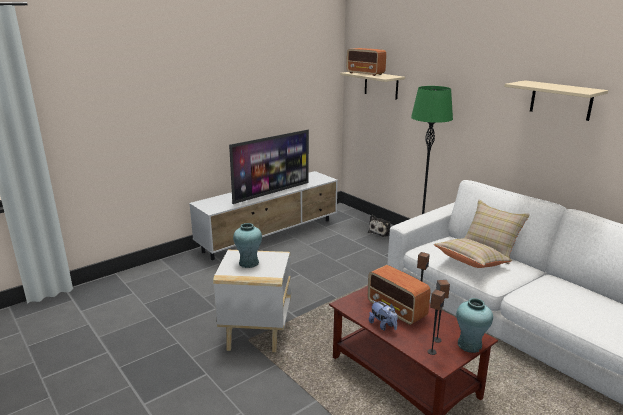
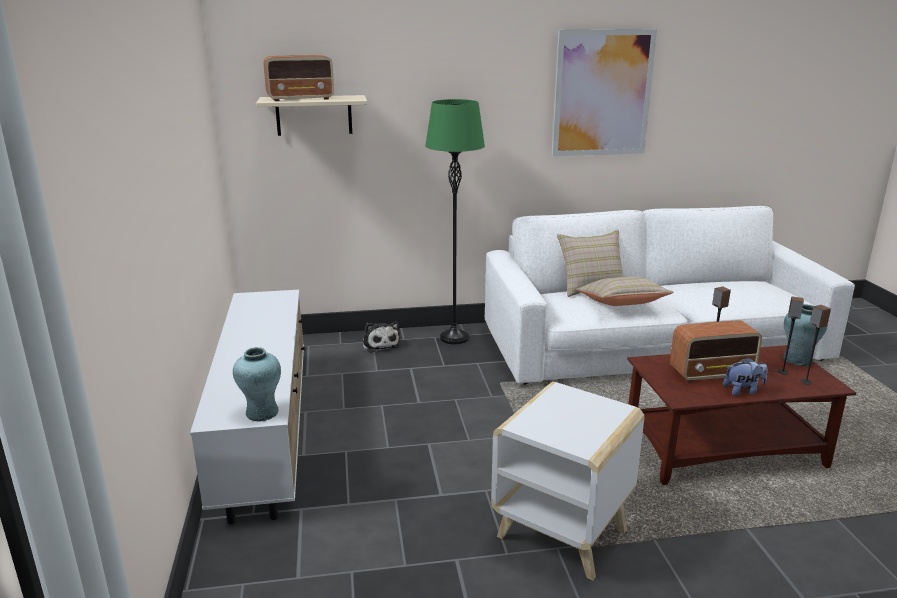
camera: 60 degrees left, 0 degrees up
(248, 263) = (568, 421): turquoise vase -> turquoise vase (262, 413)
(271, 192) = (271, 346): television -> none
(561, 100) = (602, 93): beige shelf -> picture

